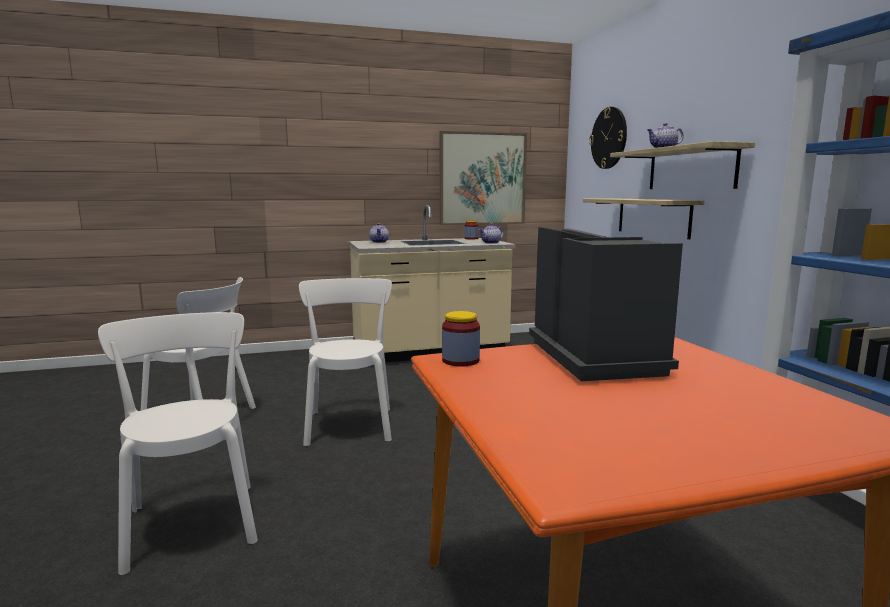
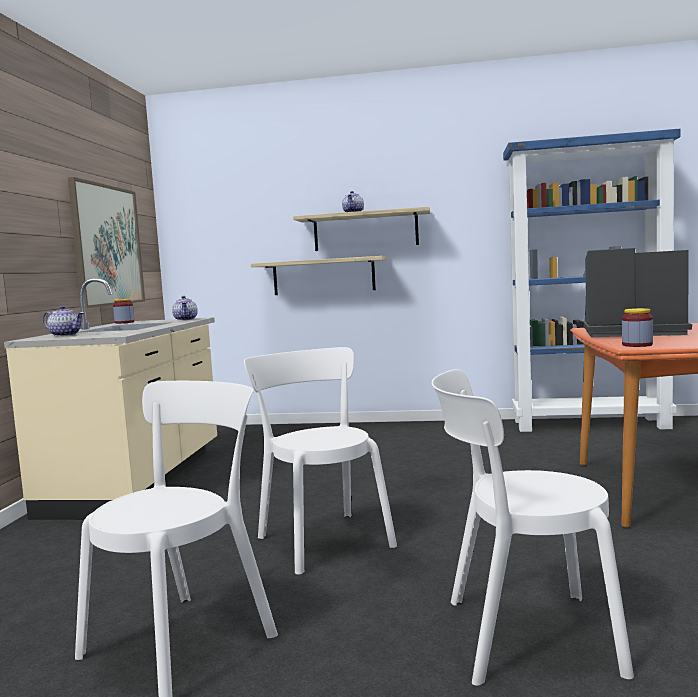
camera: 65 degrees left, 5 degrees down
(350, 423) = (322, 539): white chair -> white chair turned 45 degrees clockwise
(609, 138) = (240, 203): wall clock -> none

